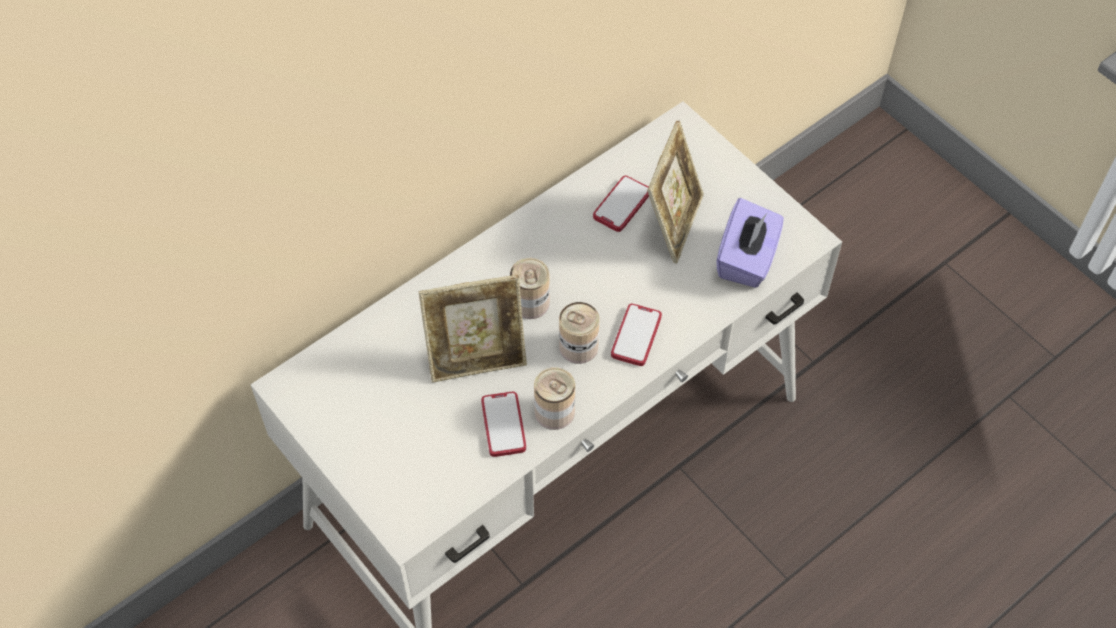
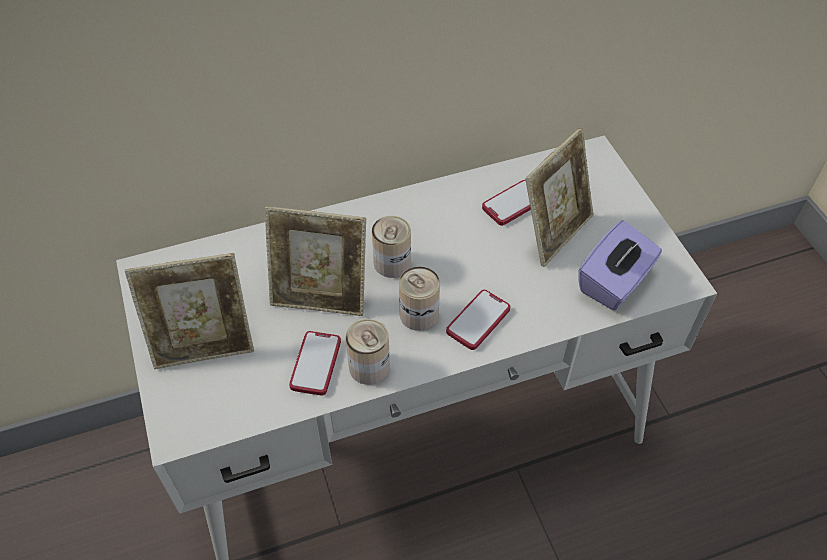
camera: 20 degrees right, 5 degrees down
(387, 440) = (204, 344): none -> picture frame

